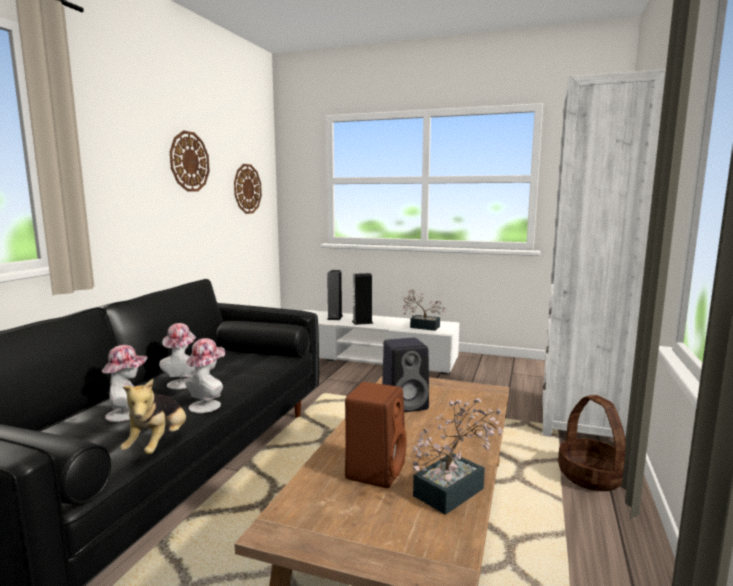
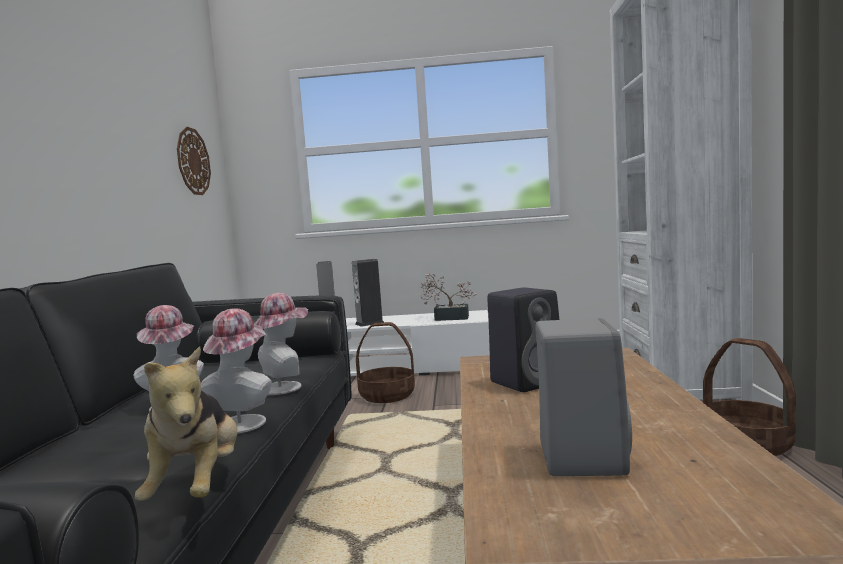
camera: 15 degrees left, 5 degrees down
(128, 413) = (102, 456): hat -> hat (285, 386)
(189, 161) = (118, 108): wall clock -> none
(359, 381) = (387, 395): none -> basket
(375, 470) = (580, 458): brown speaker -> grey speaker
(454, 489) = (717, 457): potted plant -> none

